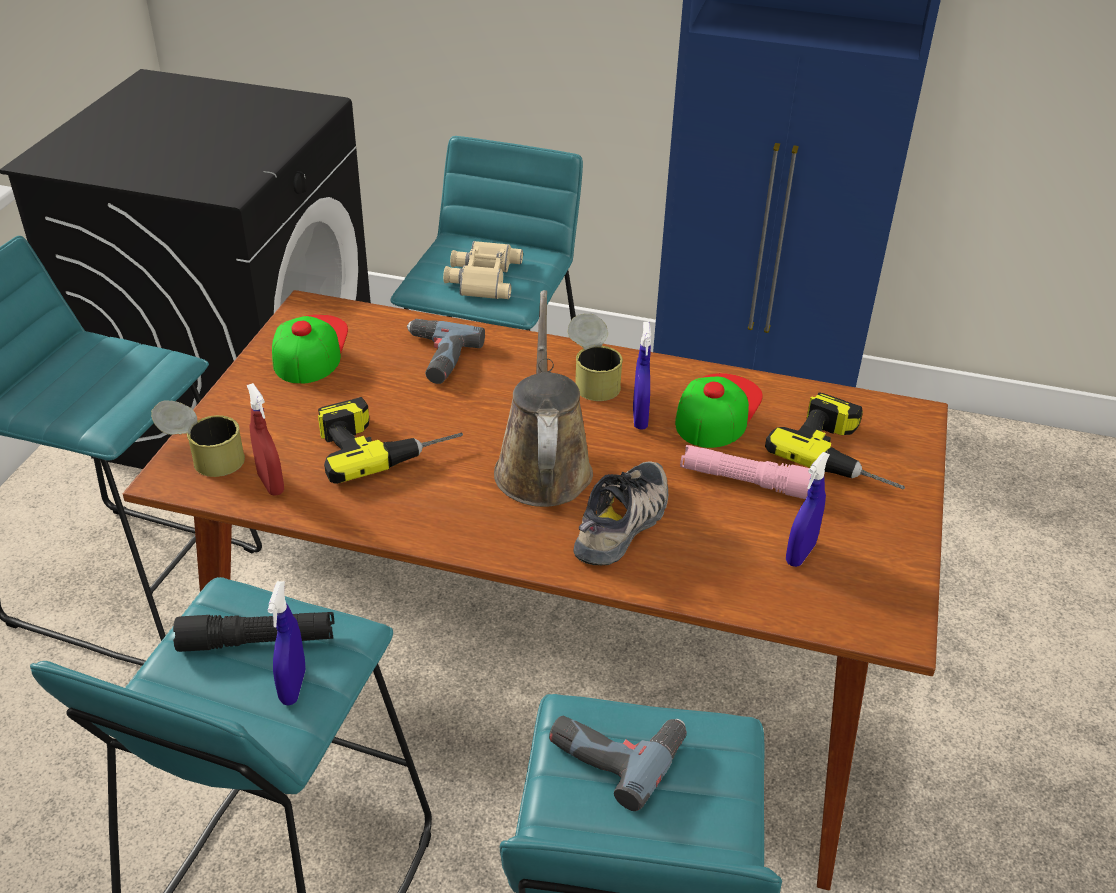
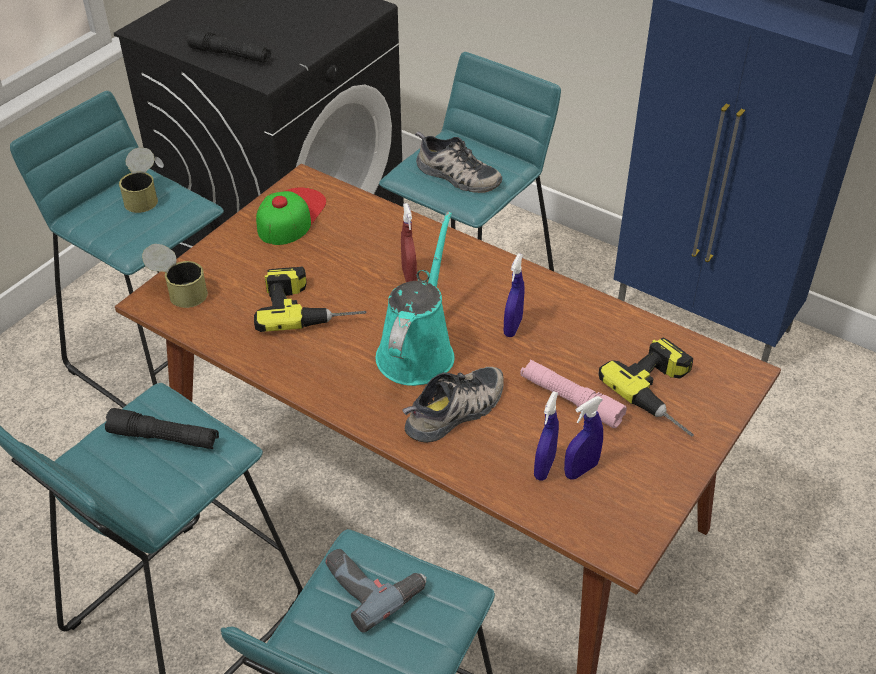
camera: 20 degrees right, 5 degrees up
(170, 173) = (230, 55): none -> black flashlight
(271, 484) = (216, 321): red spray bottle -> red spray bottle (409, 276)
(293, 687) = (173, 477): blue spray bottle -> blue spray bottle (544, 467)
(435, 358) = (379, 242): power drill -> none
(481, 277) = (456, 176): beige binoculars -> shoe
(543, 466) = (418, 351): brown watering can -> turquoise watering can
(593, 379) = (493, 285): can -> can (143, 196)
(717, 409) = (579, 333): cap -> none

